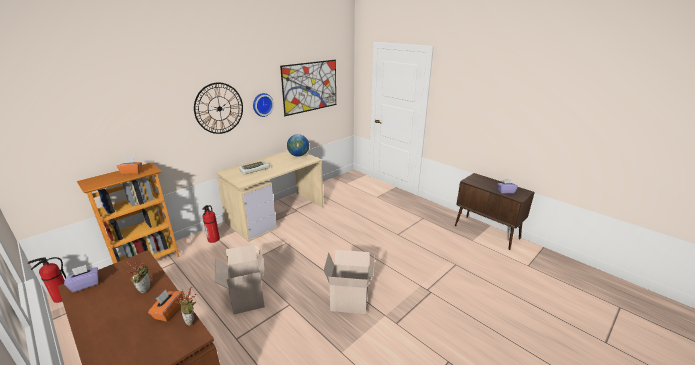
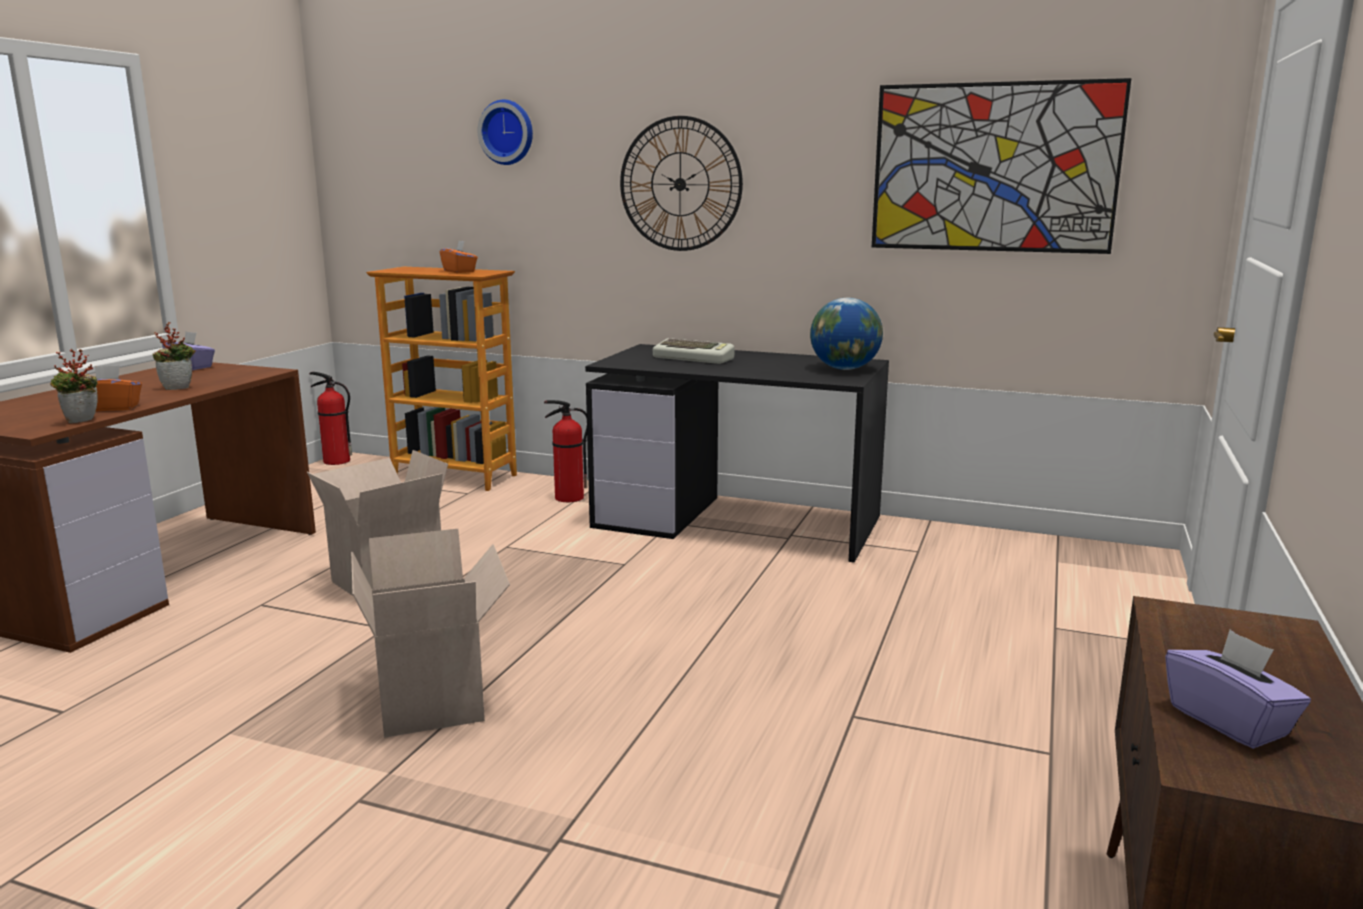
camera: 65 degrees right, 10 degrees down
(262, 104) = (801, 196): wall clock -> wall clock (508, 132)
(276, 214) = (739, 522): beige desk -> black desk

